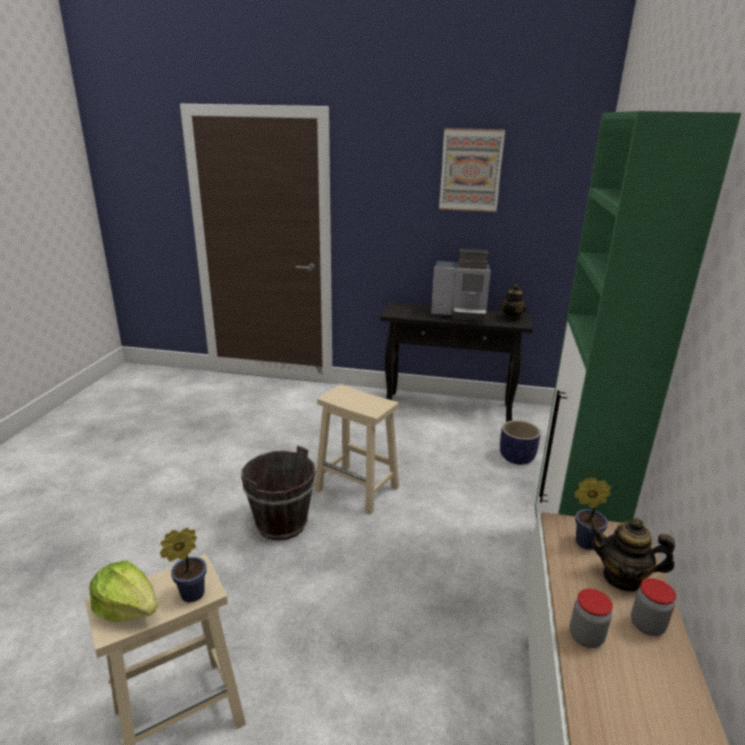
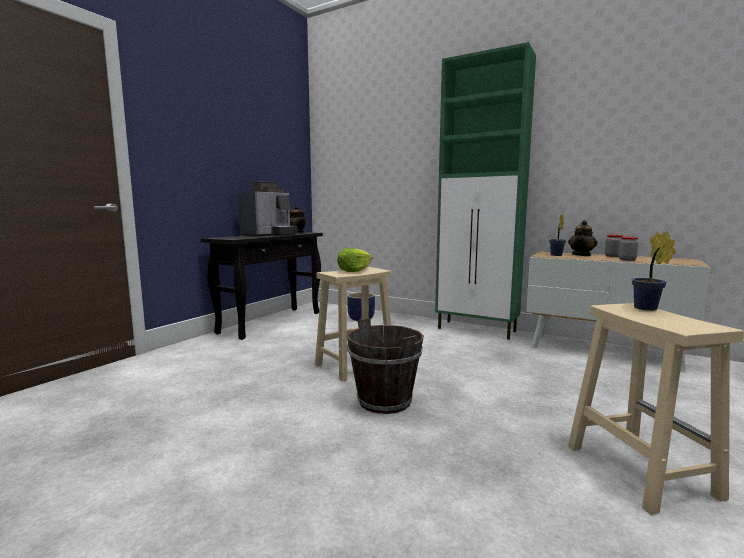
camera: 70 degrees left, 15 degrees down
(127, 608) = (682, 322): lettuce -> lettuce (354, 271)
(470, 170) = (245, 117): picture -> none

